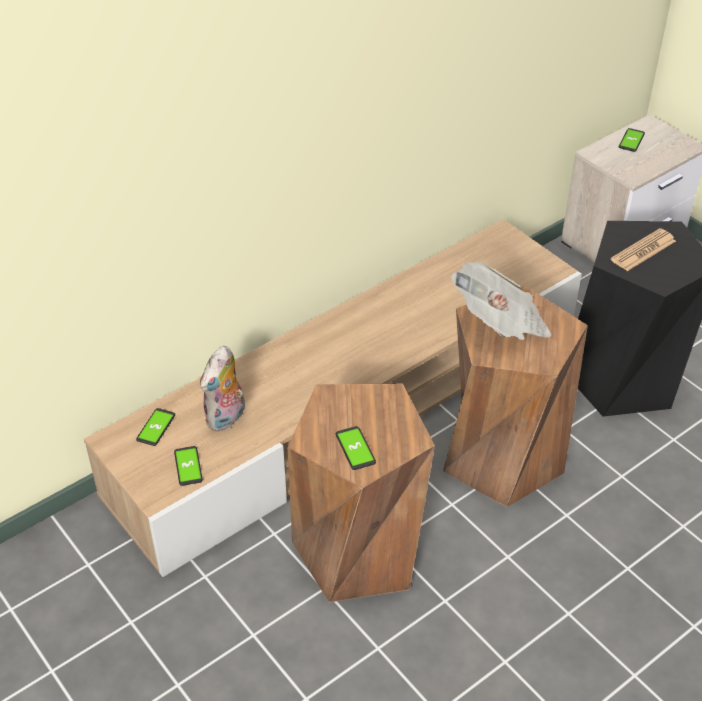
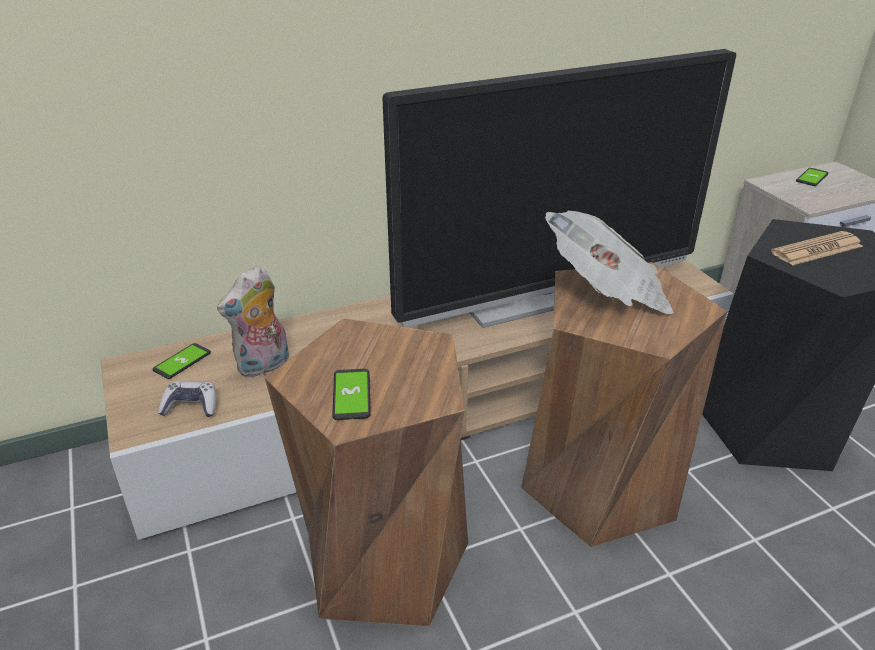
camera: 15 degrees right, 10 degrees down
(188, 466) = (191, 406): phone -> game controller
(430, 303) = (545, 295): none -> television

